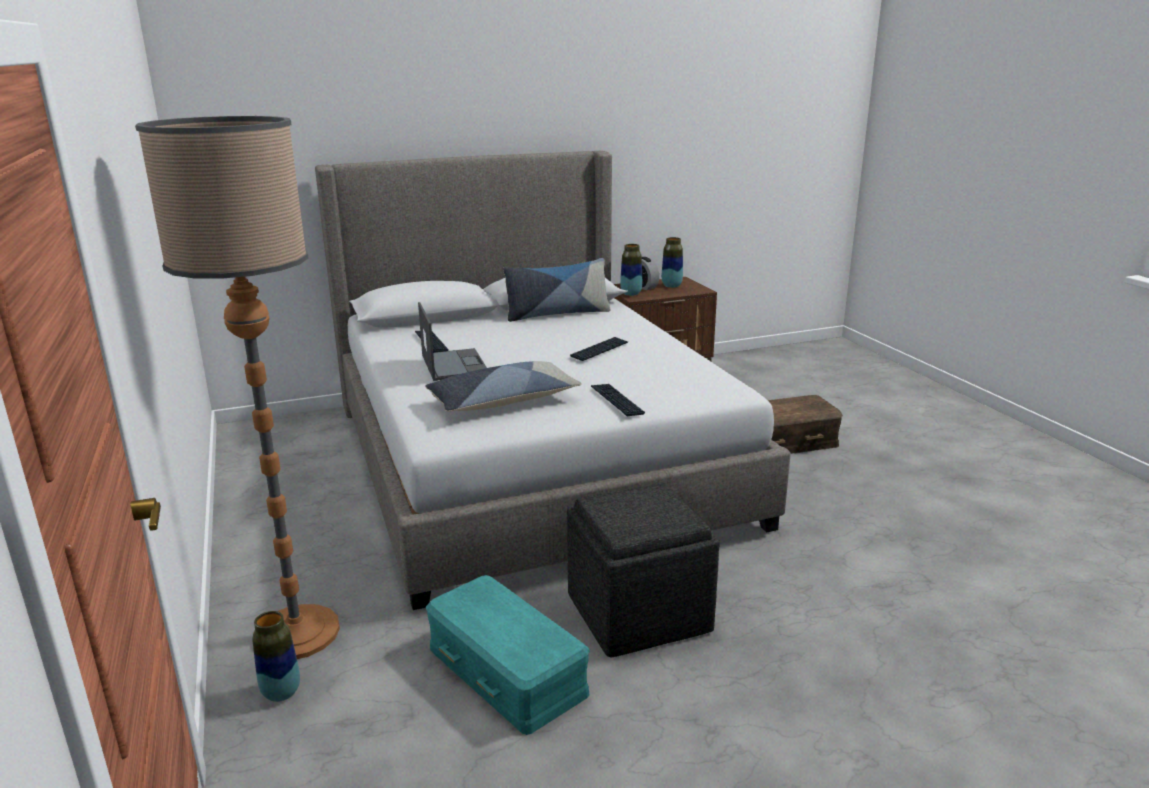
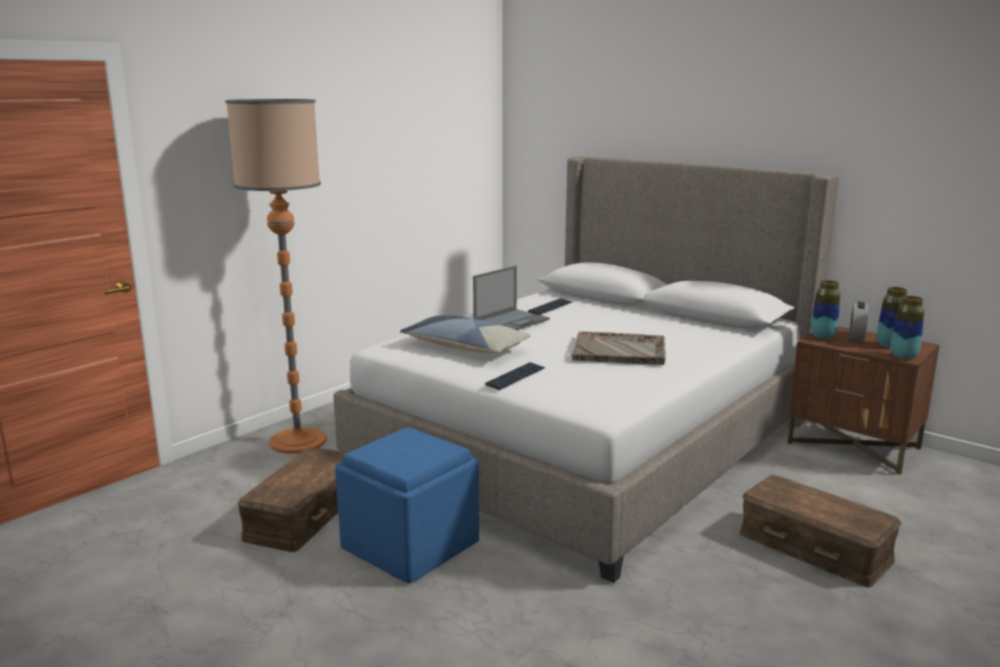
camera: 60 degrees right, 5 degrees down
(281, 693) = (241, 457): vase -> vase (903, 356)
(505, 671) = (302, 514): turquoise storage box -> brown storage box
(557, 314) = (687, 323): pillow -> none
(600, 350) = (620, 351): keyboard -> grey tray
(639, 611) = (412, 545): grey ottoman -> blue ottoman

